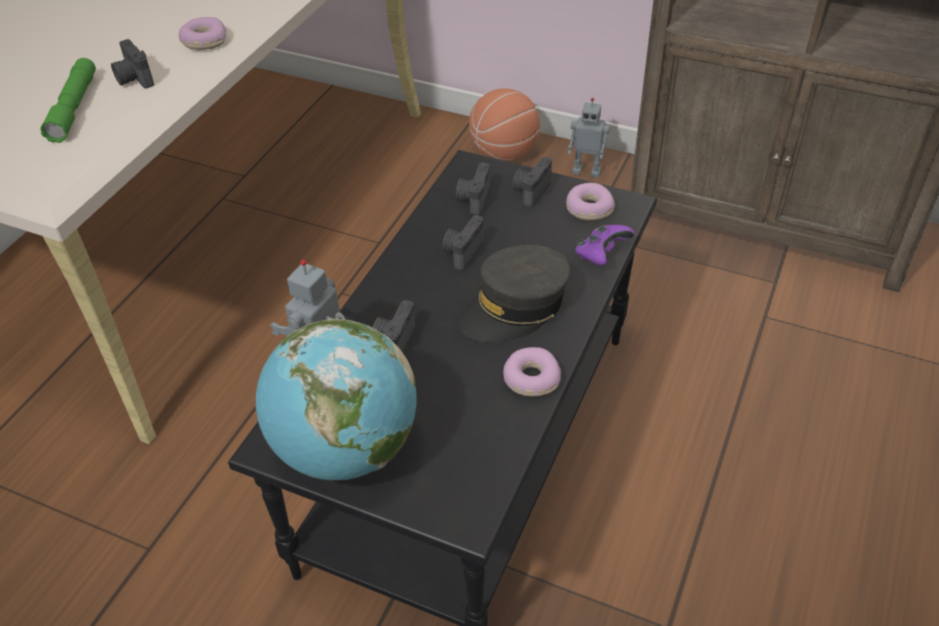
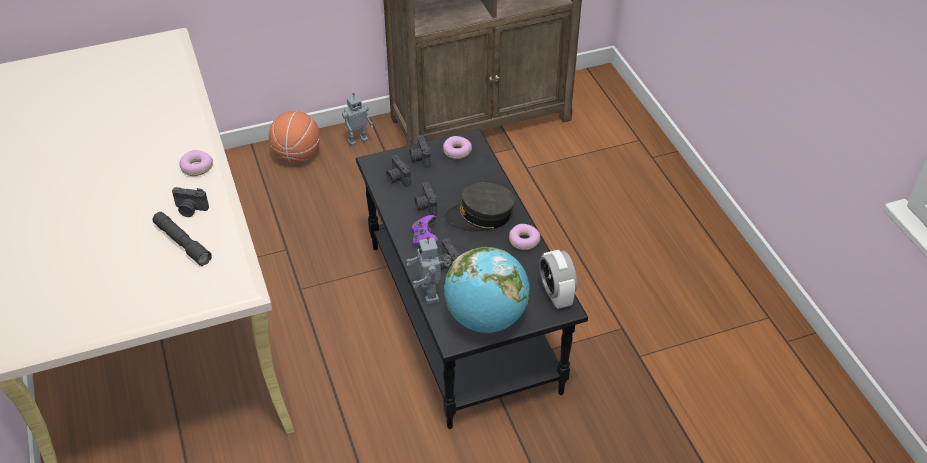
camera: 45 degrees left, 0 degrees up
(74, 108) = (182, 243): green flashlight -> grey flashlight
(479, 489) = (556, 295): none -> alarm clock
(515, 307) = (480, 216): grey cap -> grey cap turned 75 degrees clockwise
(601, 255) = (488, 170): purple game controller -> purple game controller (425, 237)

